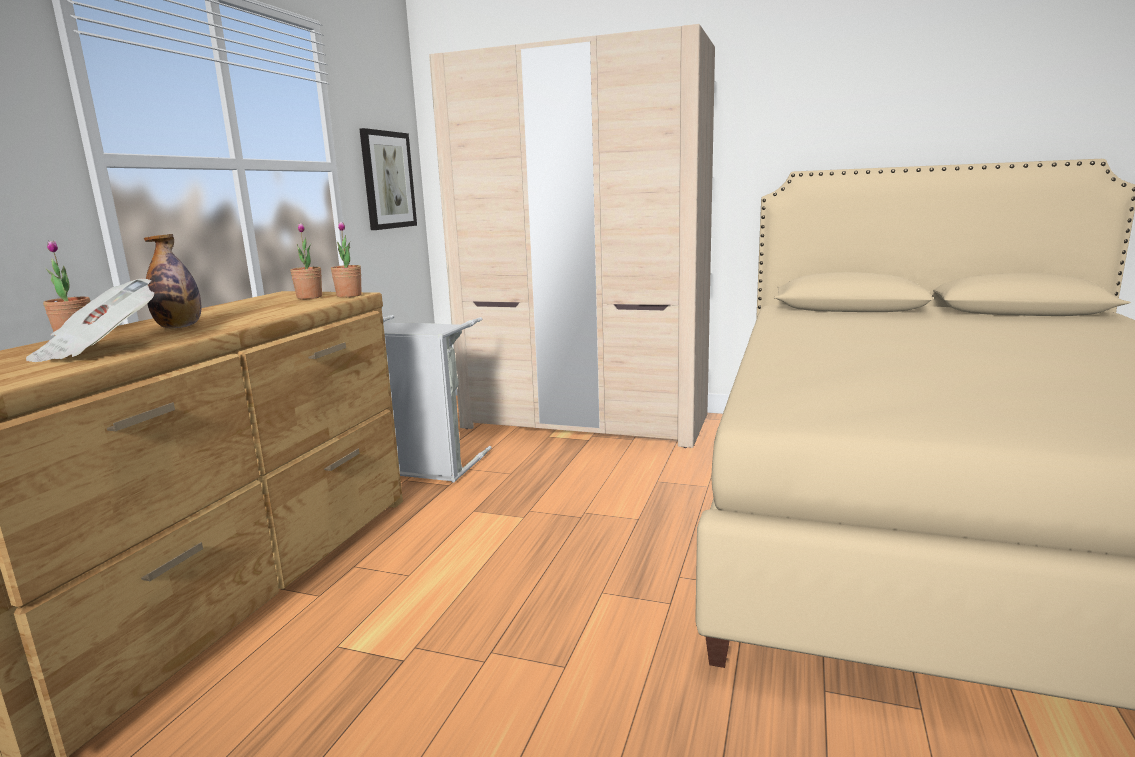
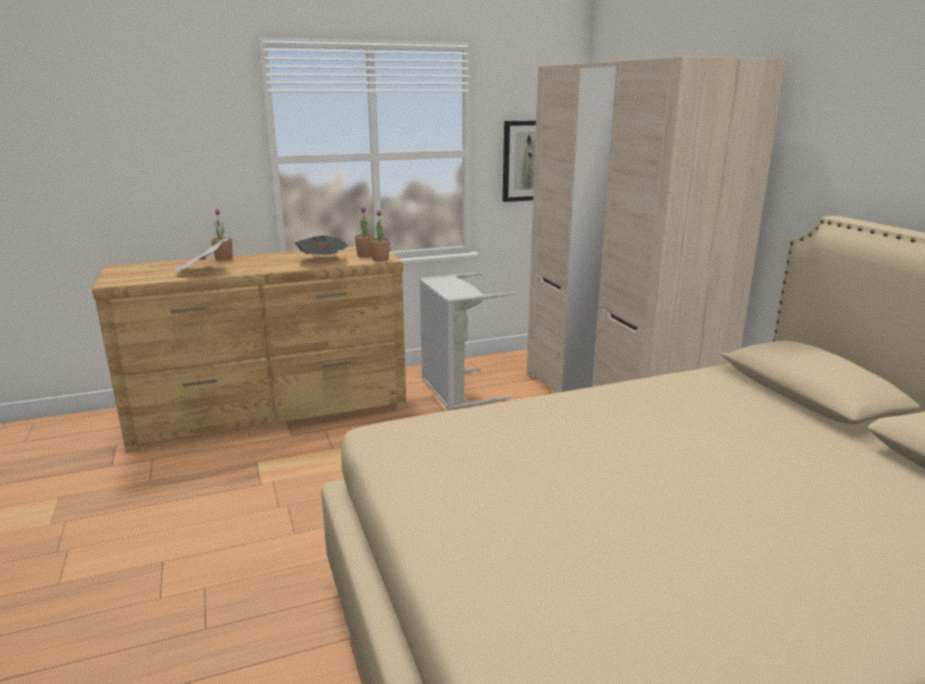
camera: 50 degrees right, 5 degrees up
(179, 327) = (260, 263): bottle -> none
(271, 308) = (323, 260): none -> newspaper

